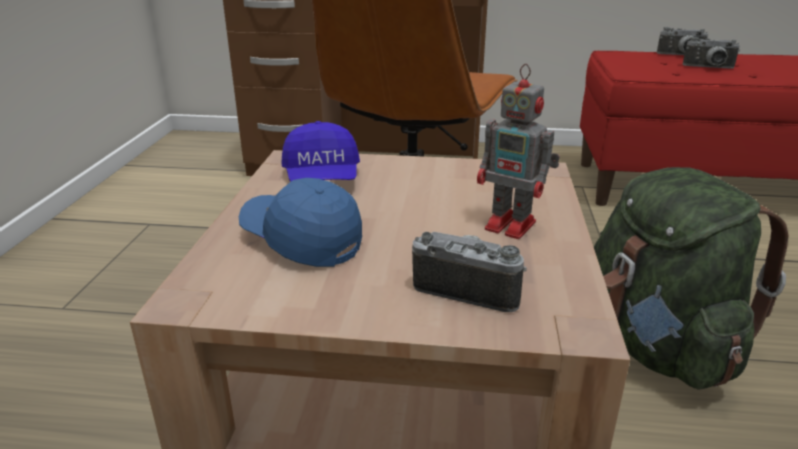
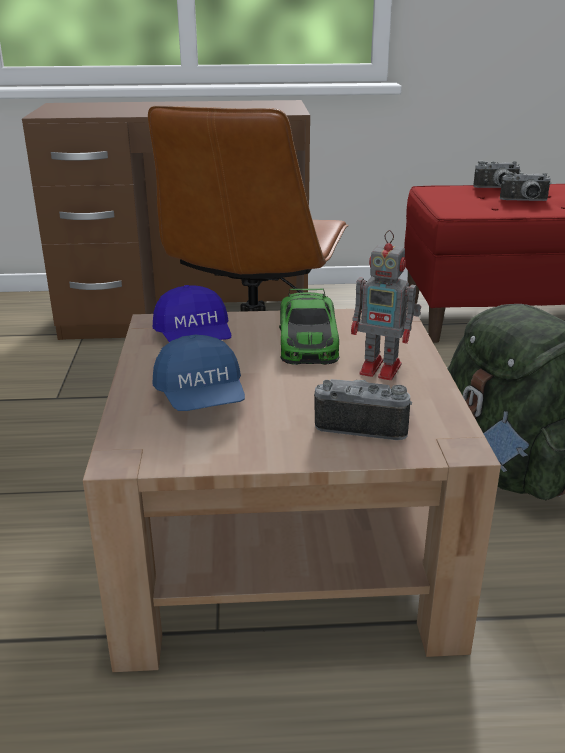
camera: 10 degrees left, 0 degrees up
(301, 241) = (201, 398): blue cap -> blue cap turned 135 degrees counterclockwise
(440, 187) = (308, 339): none -> toy car

